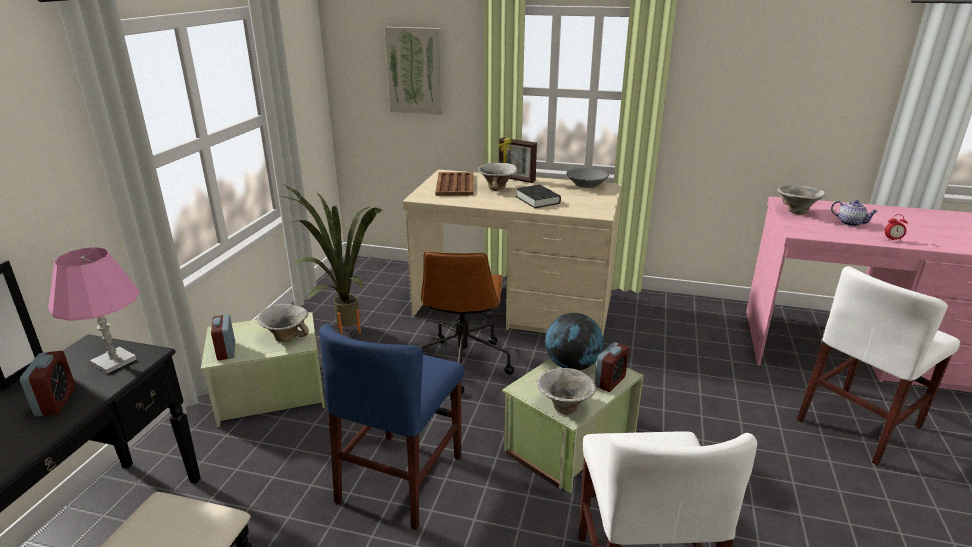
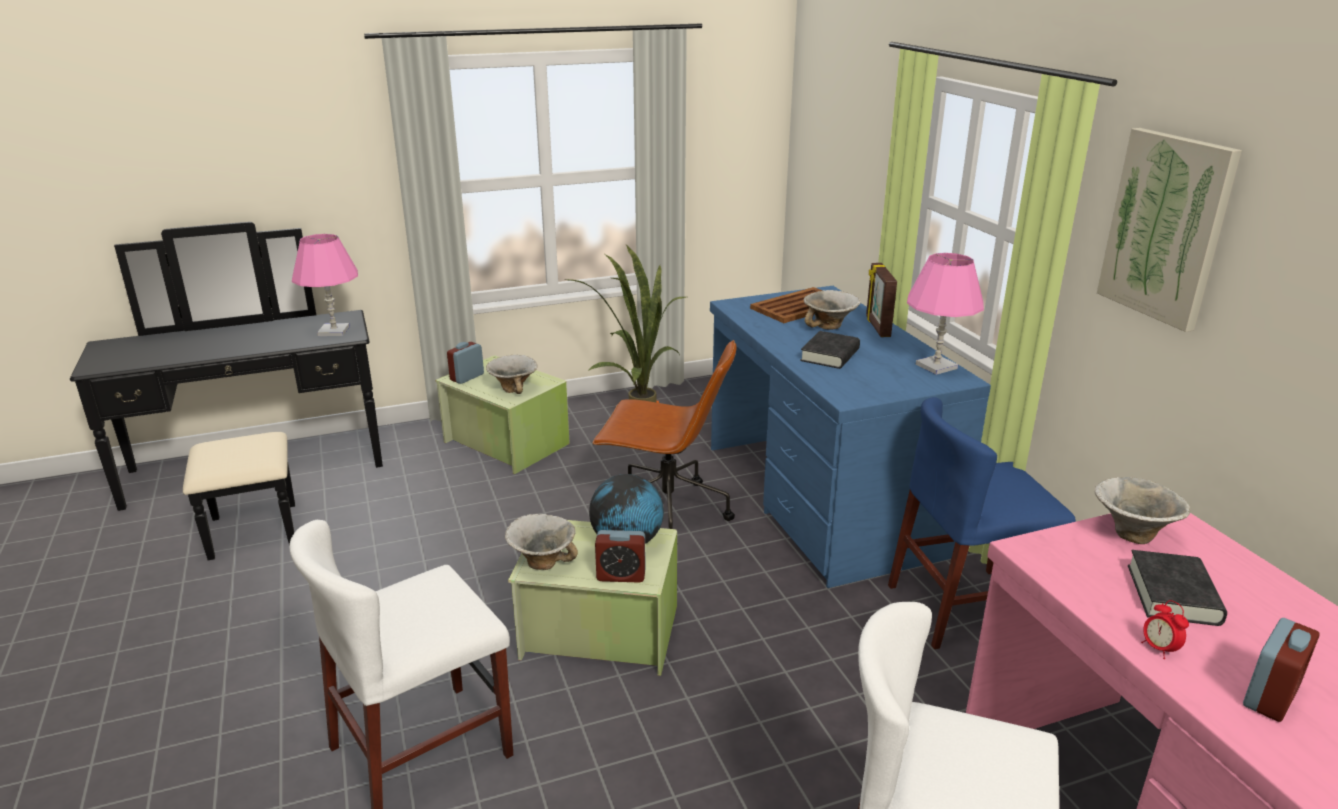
camera: 55 degrees right, 0 degrees up
(56, 402) = (274, 338): alarm clock -> alarm clock (1270, 697)
(401, 478) = (457, 553): blue chair -> blue chair (964, 607)
(415, 71) = (849, 149): picture -> picture (1166, 227)
(463, 362) = (666, 512): brown office chair -> brown office chair turned 135 degrees counterclockwise
(514, 306) = (823, 498): beige desk -> blue desk
(586, 185) = (936, 366): grey bowl -> pink table lamp
(850, 223) = (1173, 595): teapot -> black book

